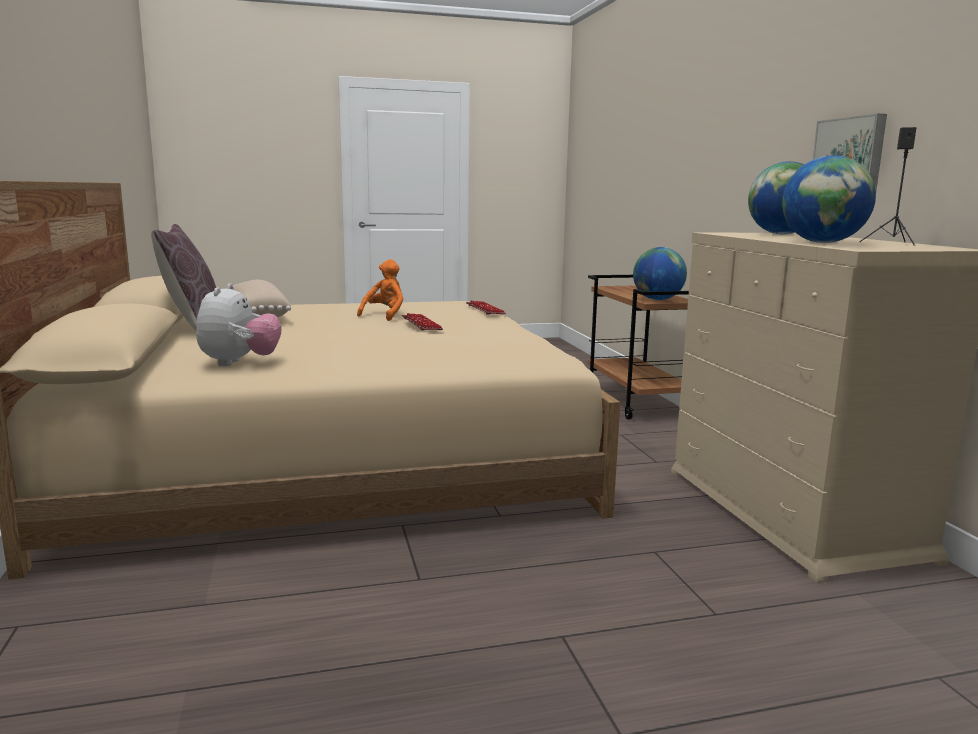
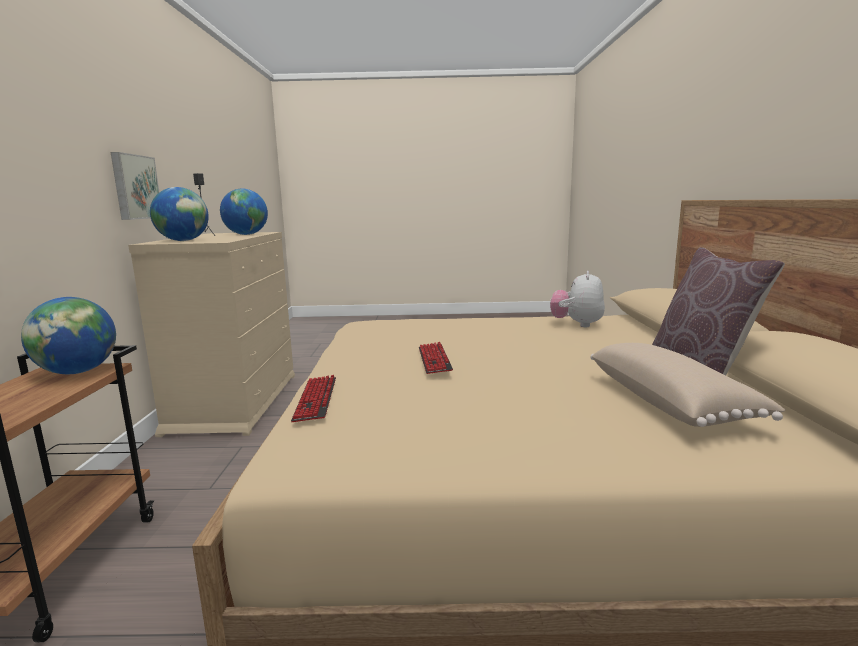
camera: 165 degrees left, 0 degrees up
(385, 315) = (472, 398): orange plush toy -> none

